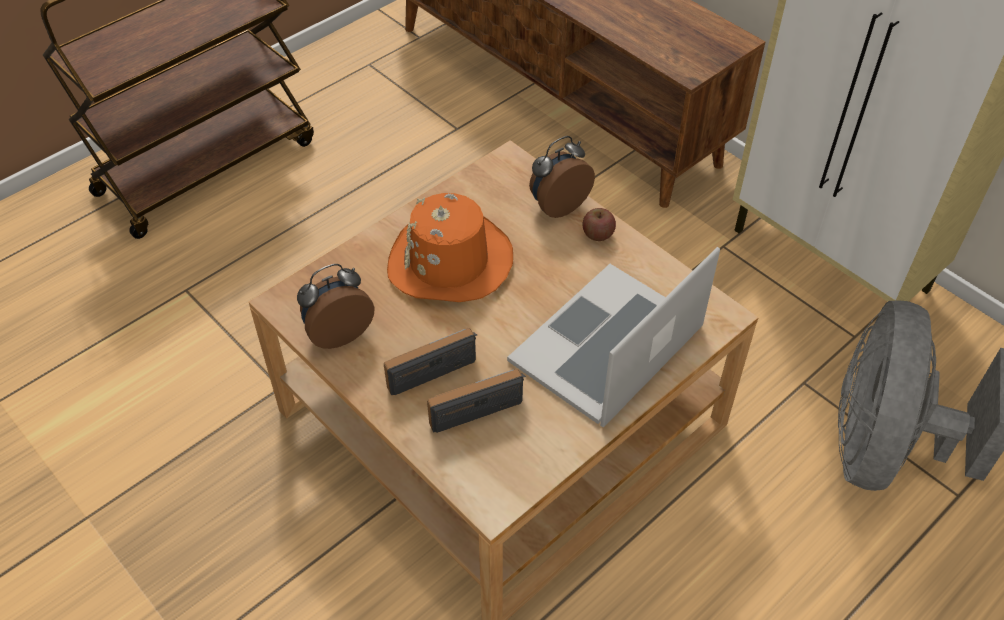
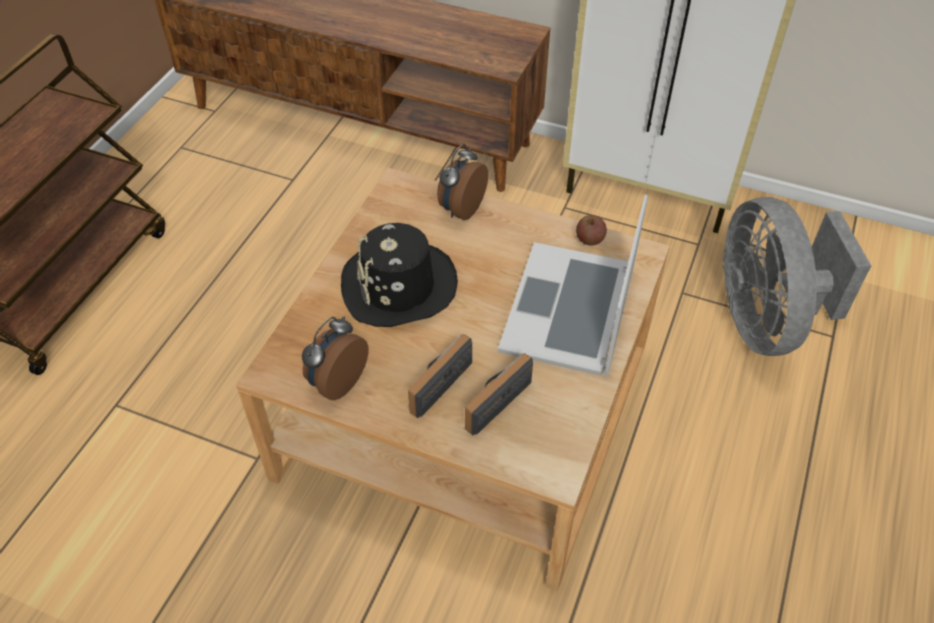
camera: 25 degrees left, 0 degrees up
(450, 262) = (399, 286): orange hat -> black hat
(598, 234) = (508, 222): apple -> apple (589, 239)

